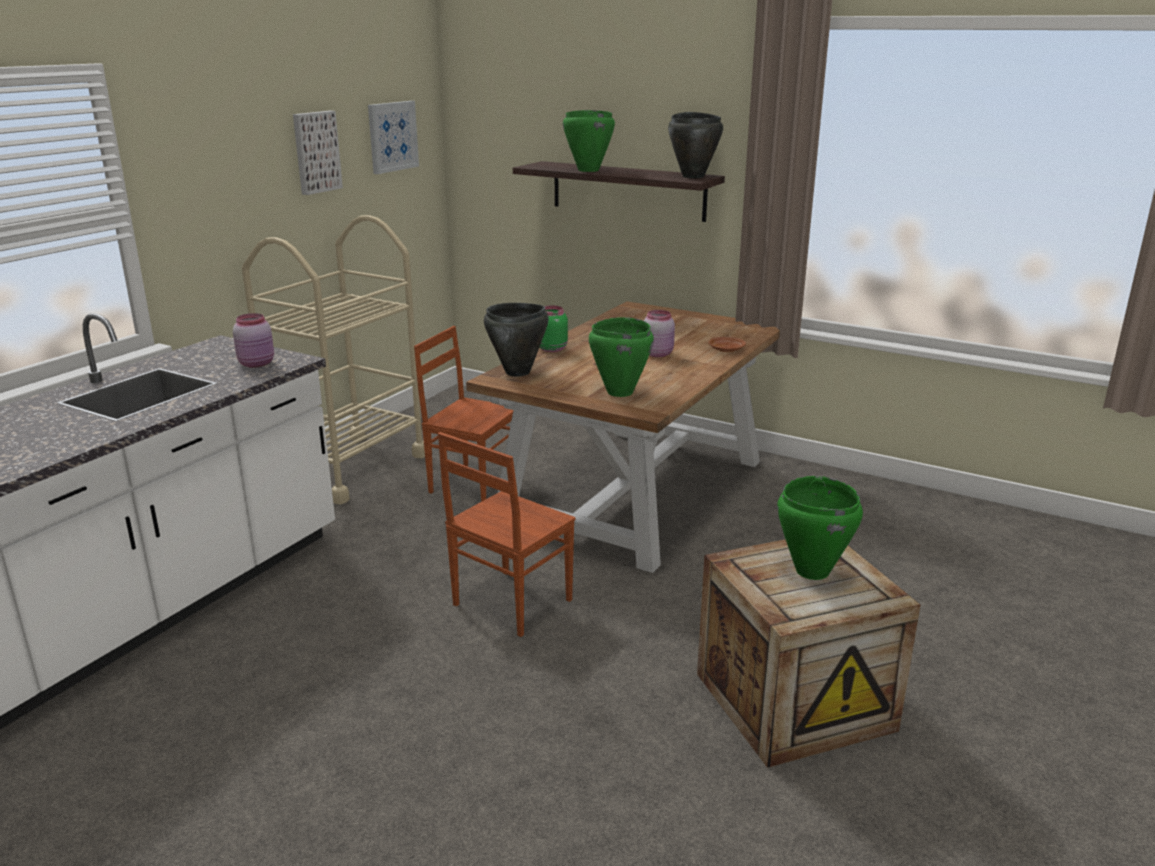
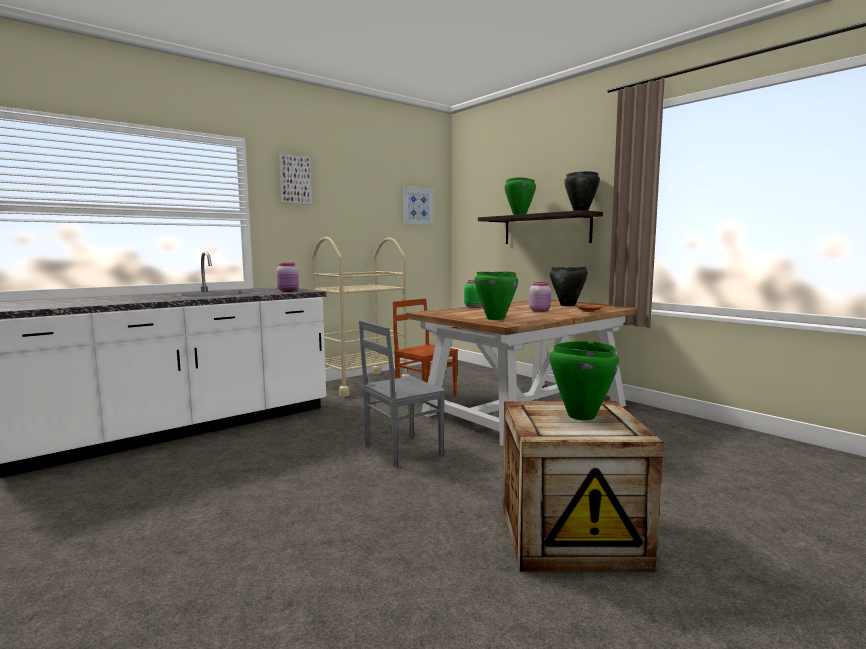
camera: 20 degrees right, 15 degrees down
(315, 152) = (367, 205): picture -> picture (294, 180)
(510, 603) = (401, 449): brown chair -> grey chair
(518, 372) = (441, 311): black cooking pot -> black cooking pot (567, 305)

